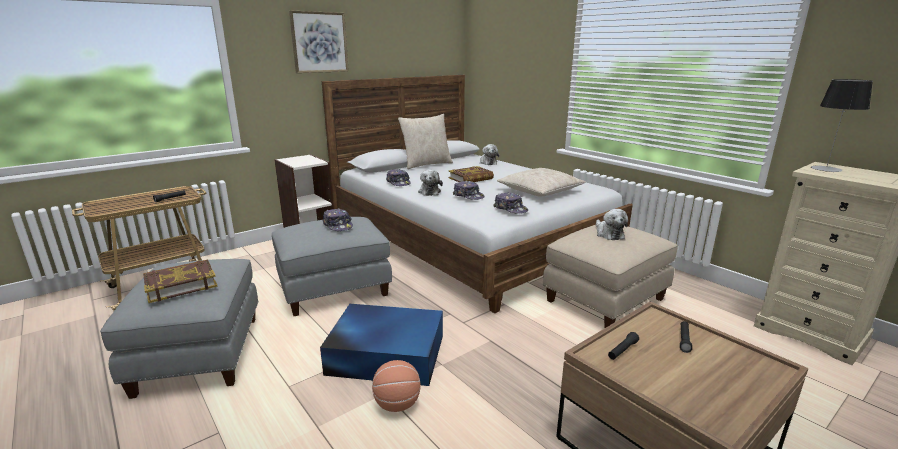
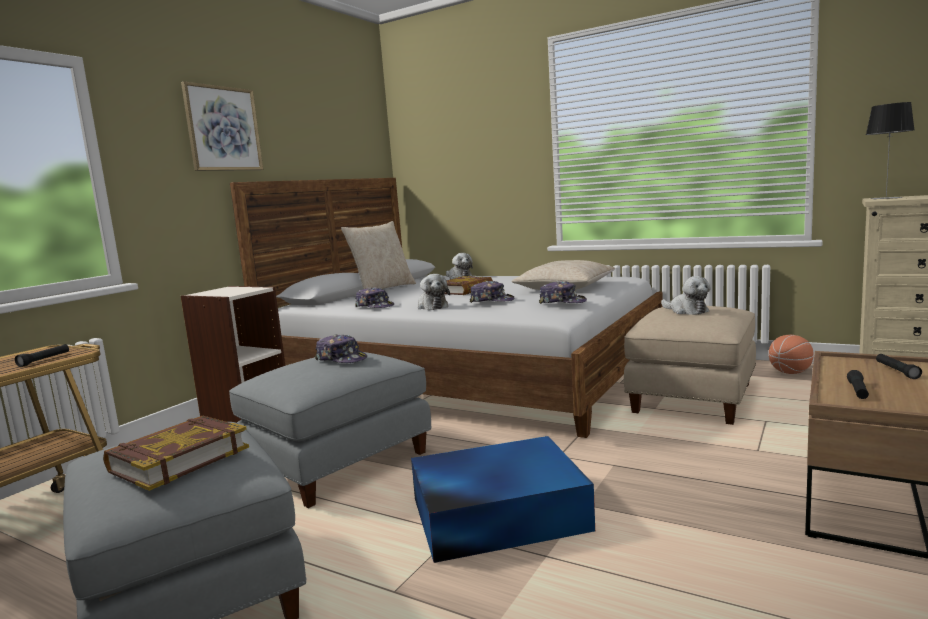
camera: 20 degrees left, 10 degrees down
(397, 404) = (577, 563): basketball -> basketball (790, 372)

